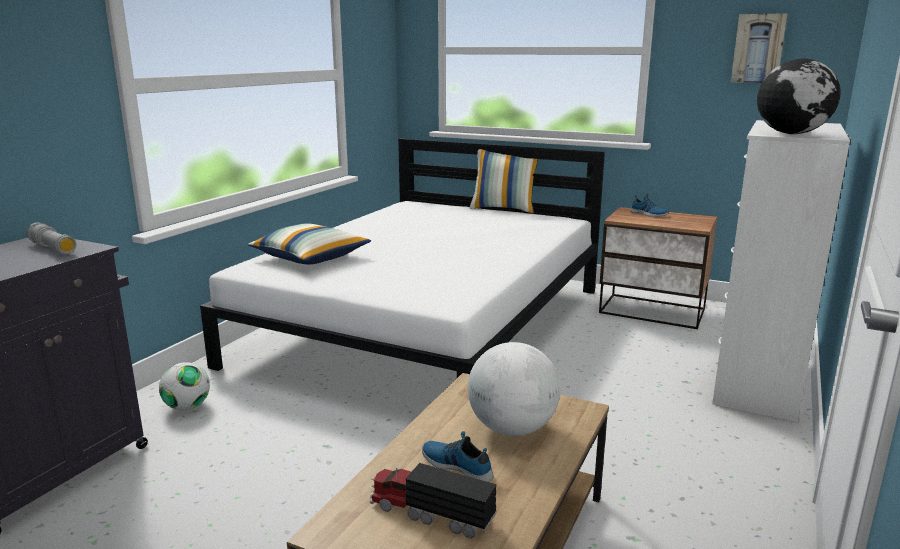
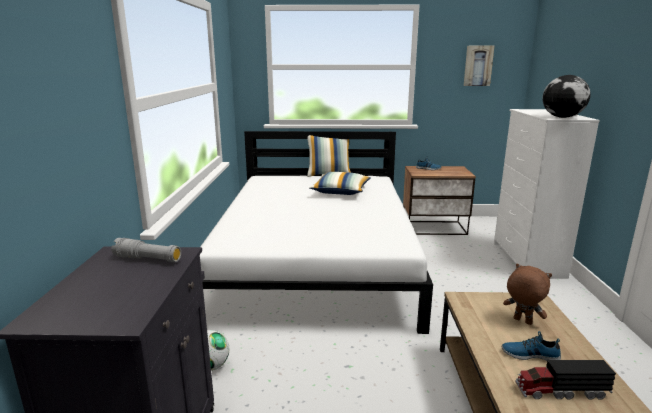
camera: 25 degrees left, 0 degrees up
(311, 258) = (256, 229): pillow -> pillow (341, 192)
(512, 428) = (522, 321): globe -> brown plush toy

